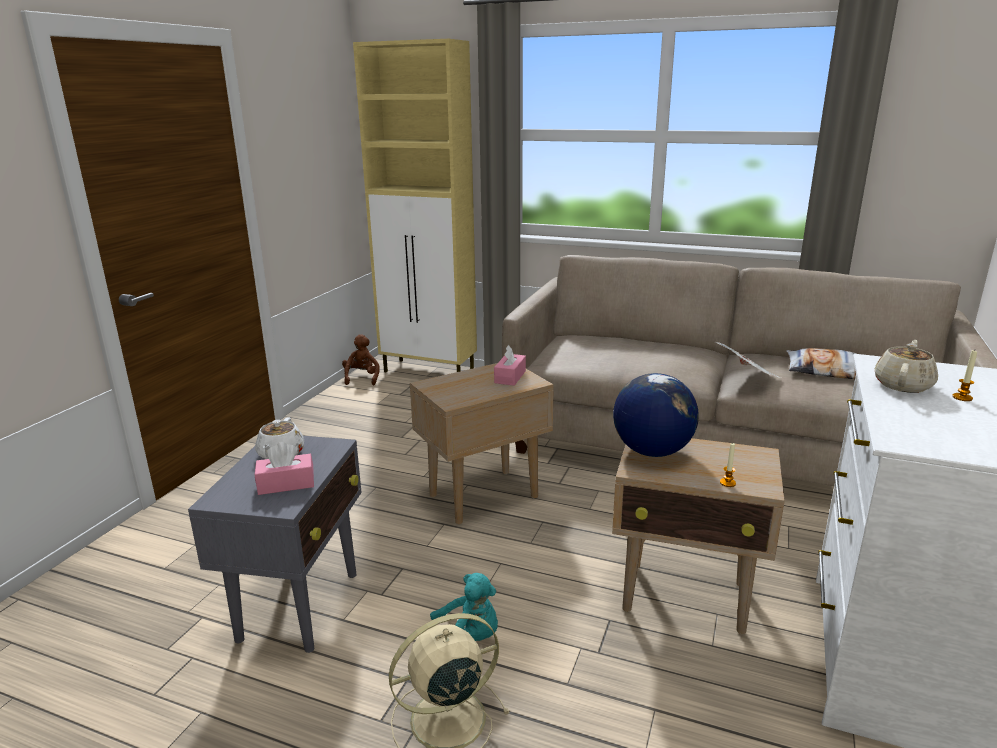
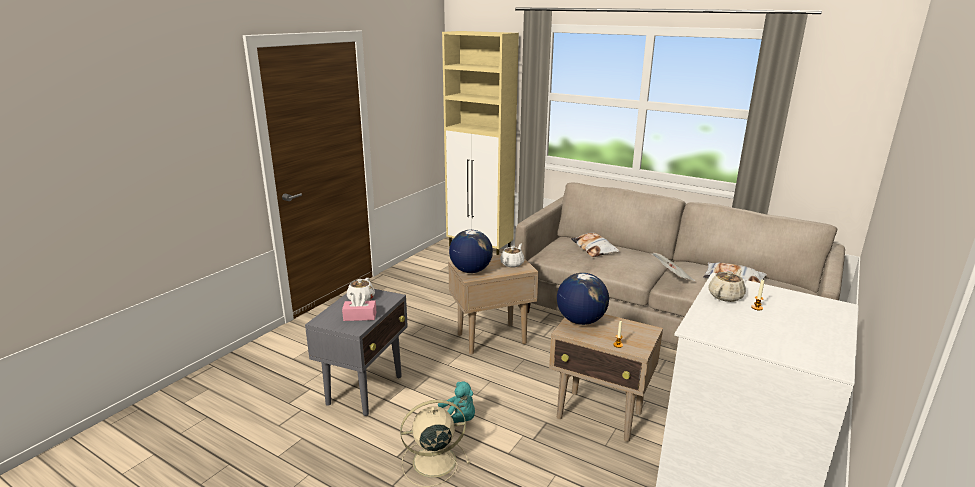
camera: 10 degrees right, 0 degrees up
(362, 378) = (434, 252): brown plush toy -> none
(449, 393) = (470, 271): none -> globe
(510, 377) = (512, 264): pink tissue box -> white teapot
(616, 347) = (594, 249): none -> pillow

